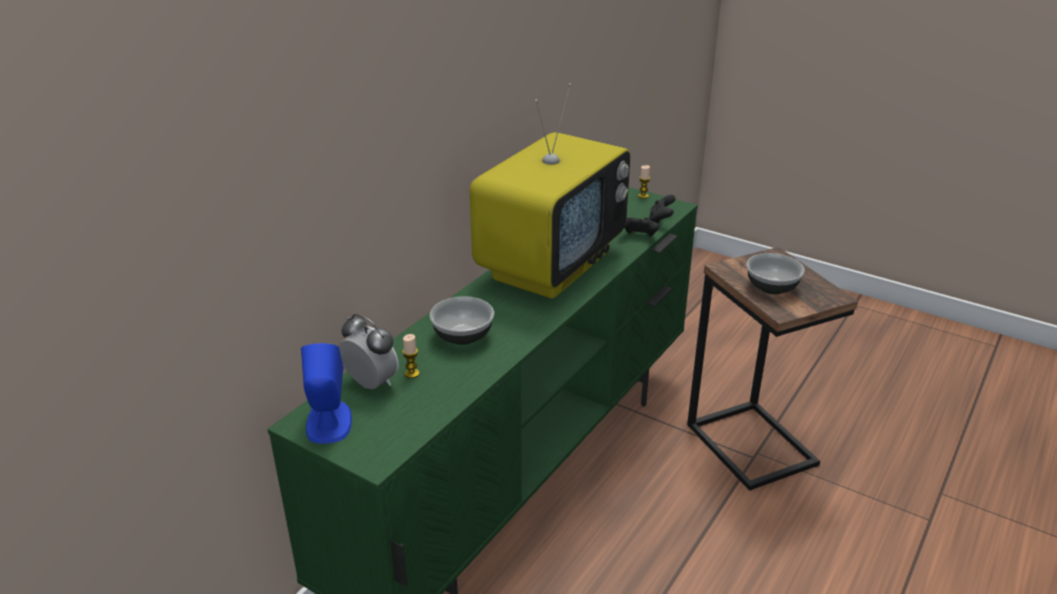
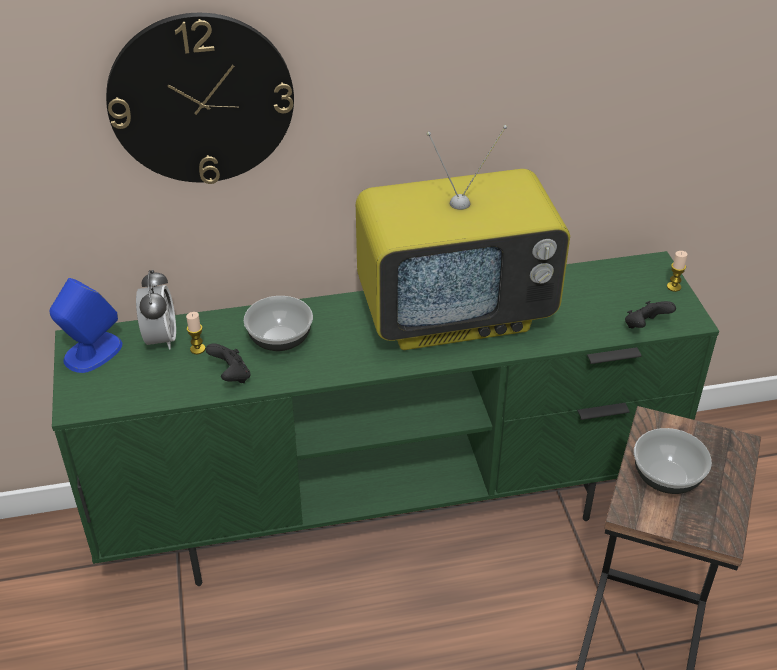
camera: 45 degrees right, 10 degrees up
(361, 128) = (201, 99): none -> wall clock
(639, 237) = (588, 333): black game controller -> black game controller (231, 376)

